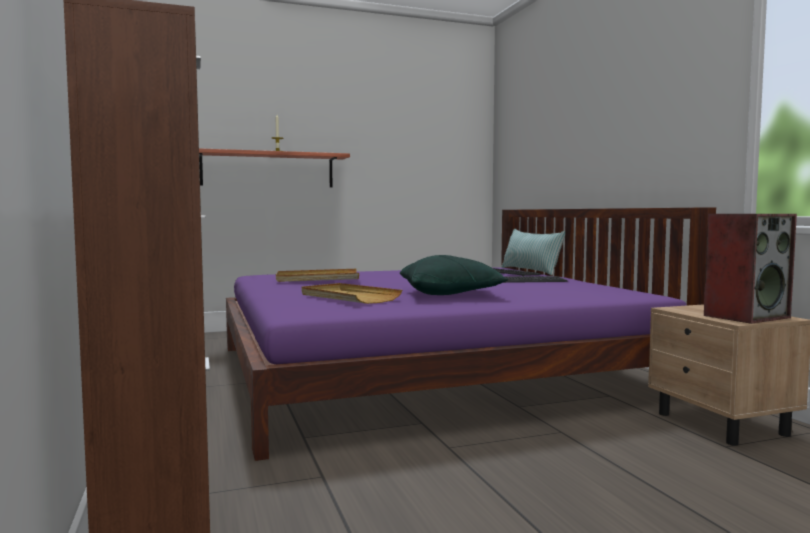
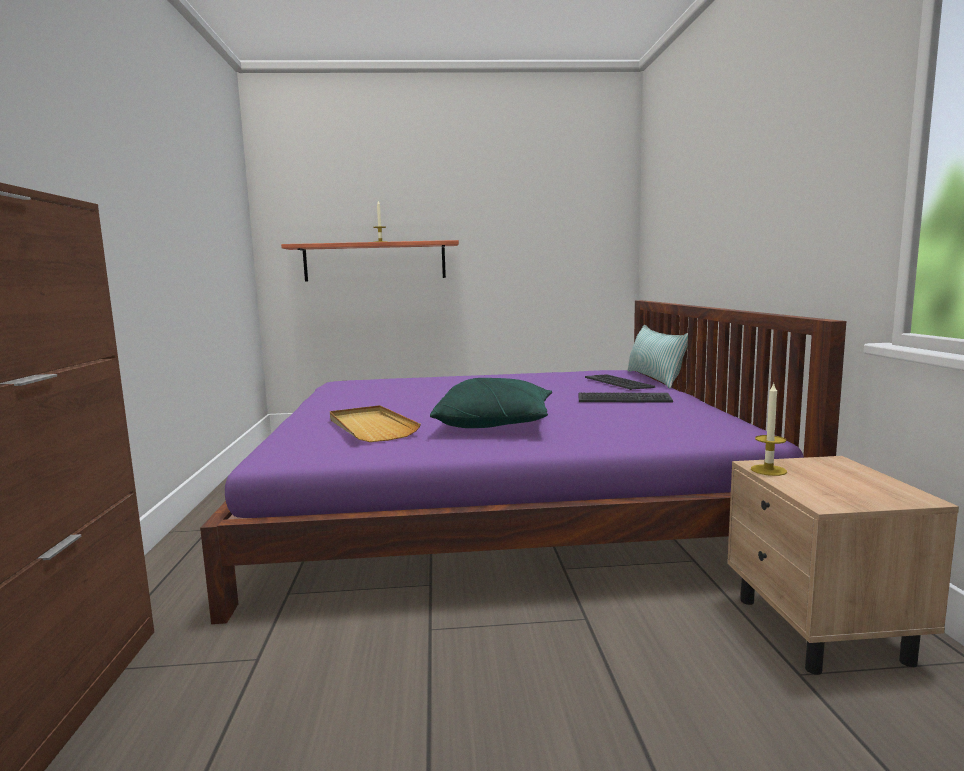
camera: 15 degrees right, 5 degrees up
(317, 279) = (384, 392): beige tray -> none
(681, 310) = (768, 470): none -> candle
(746, 316) = (854, 491): speaker -> none

